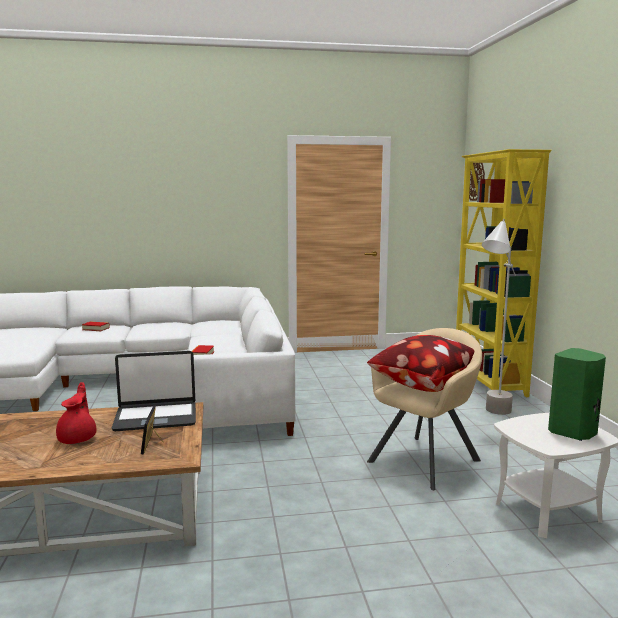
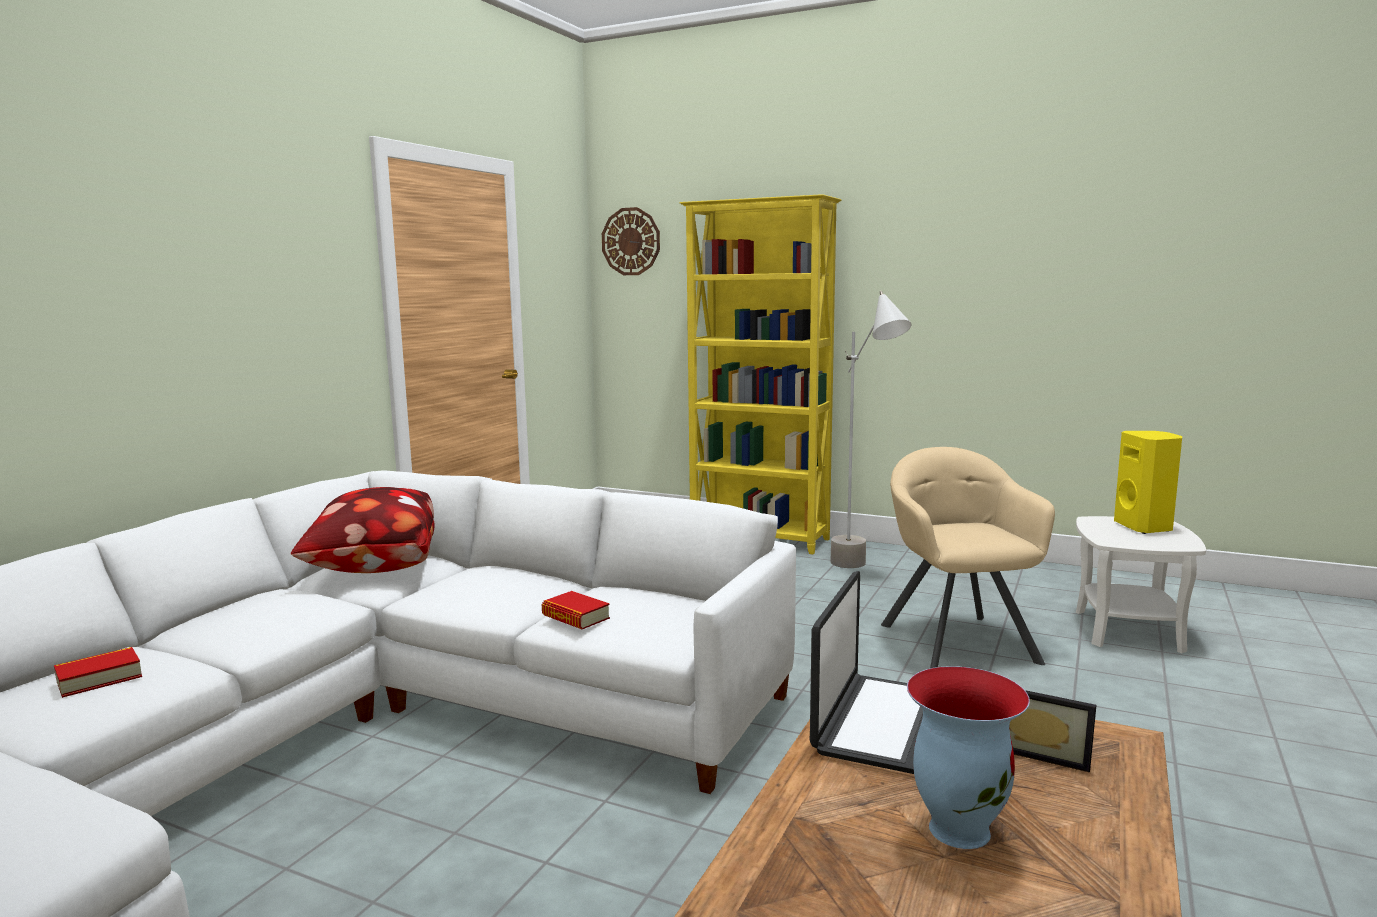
camera: 55 degrees left, 0 degrees up
(78, 438) = (959, 828): red teapot -> vase
(422, 386) = (969, 533): pillow -> pillow (373, 568)
(573, 432) = (1145, 527): green speaker -> yellow speaker

